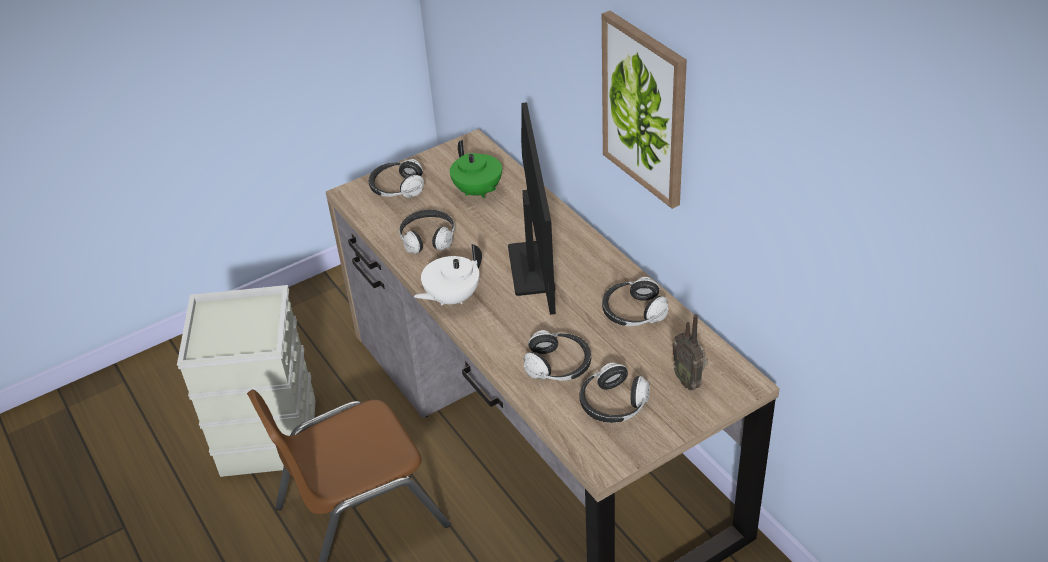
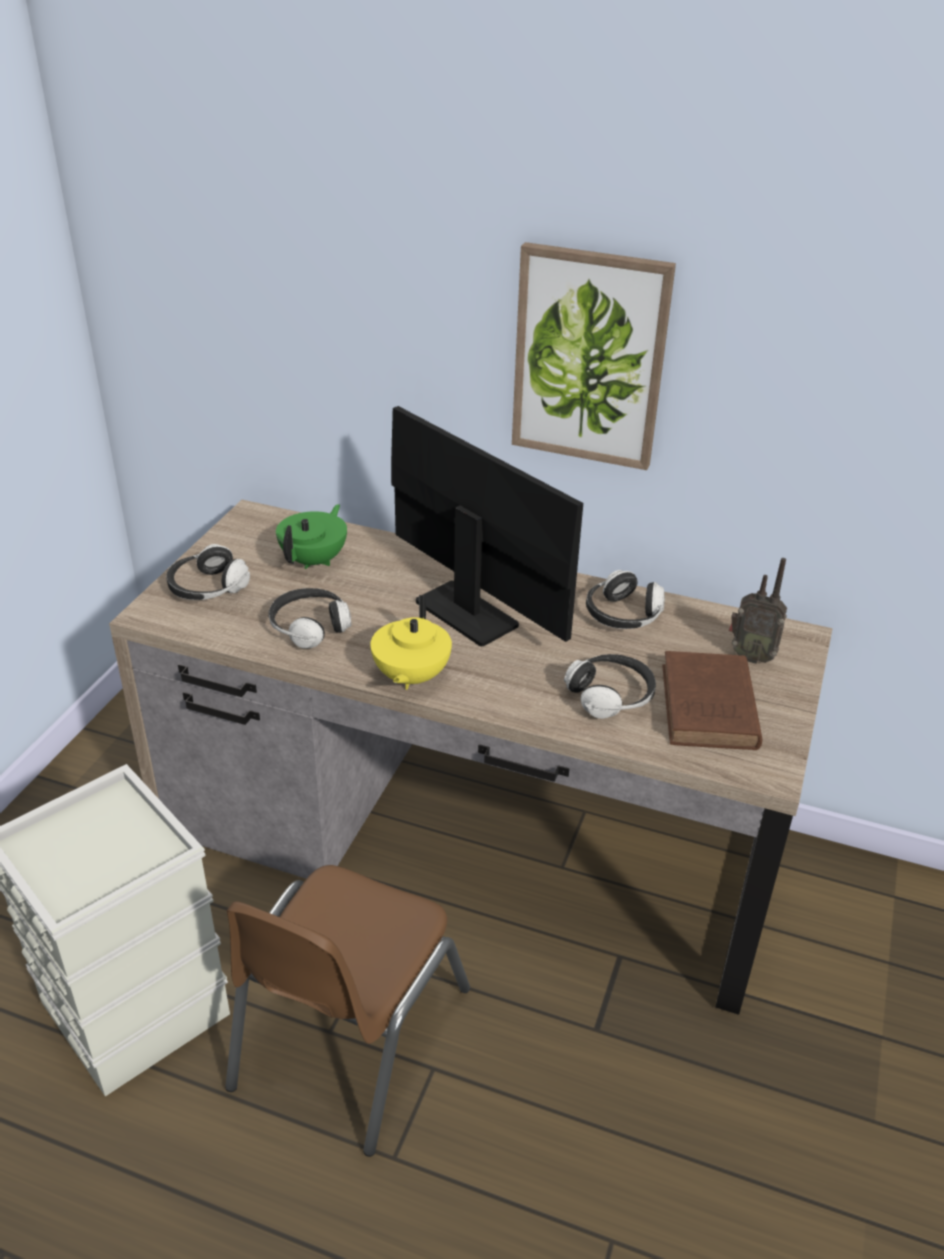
camera: 40 degrees left, 5 degrees down
(451, 298) = (410, 677): white teapot -> yellow teapot
(478, 192) = (315, 560): green teapot -> green teapot turned 90 degrees counterclockwise
(613, 404) = (709, 709): headphones -> brown book

